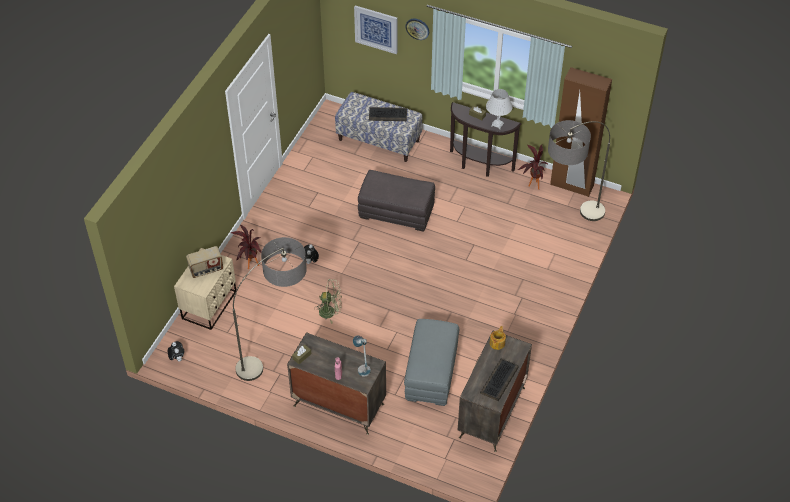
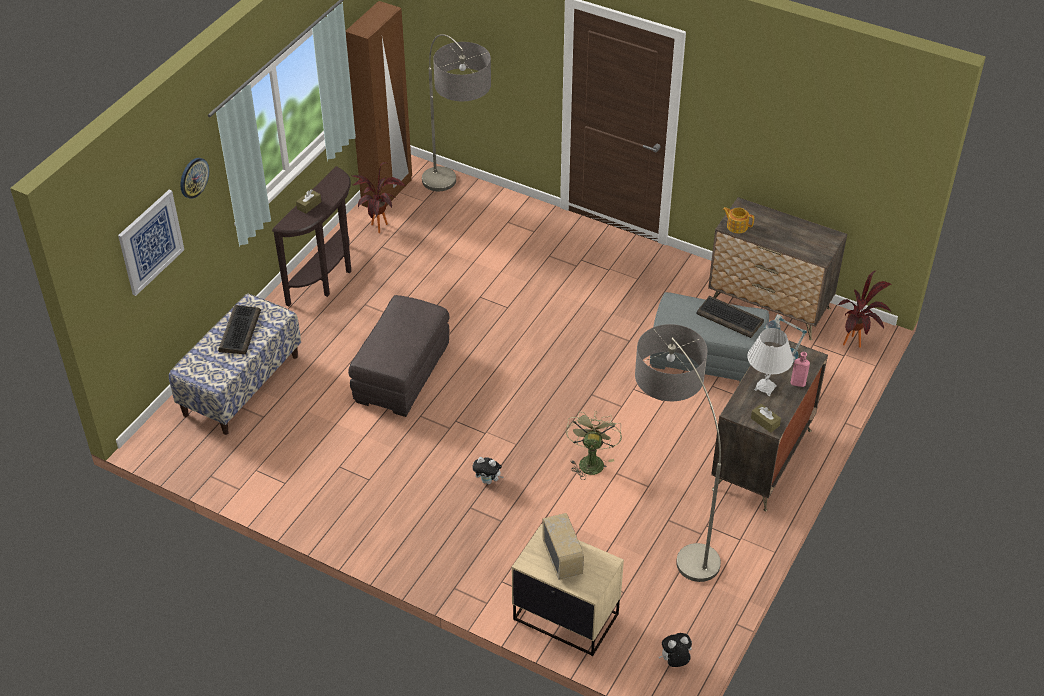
camera: 85 degrees left, 5 degrees down
(250, 267) = (490, 559): potted plant -> potted plant (857, 344)
(497, 124) = (334, 187): white table lamp -> white table lamp (765, 388)
(499, 381) = (798, 230): keyboard -> keyboard (730, 318)

